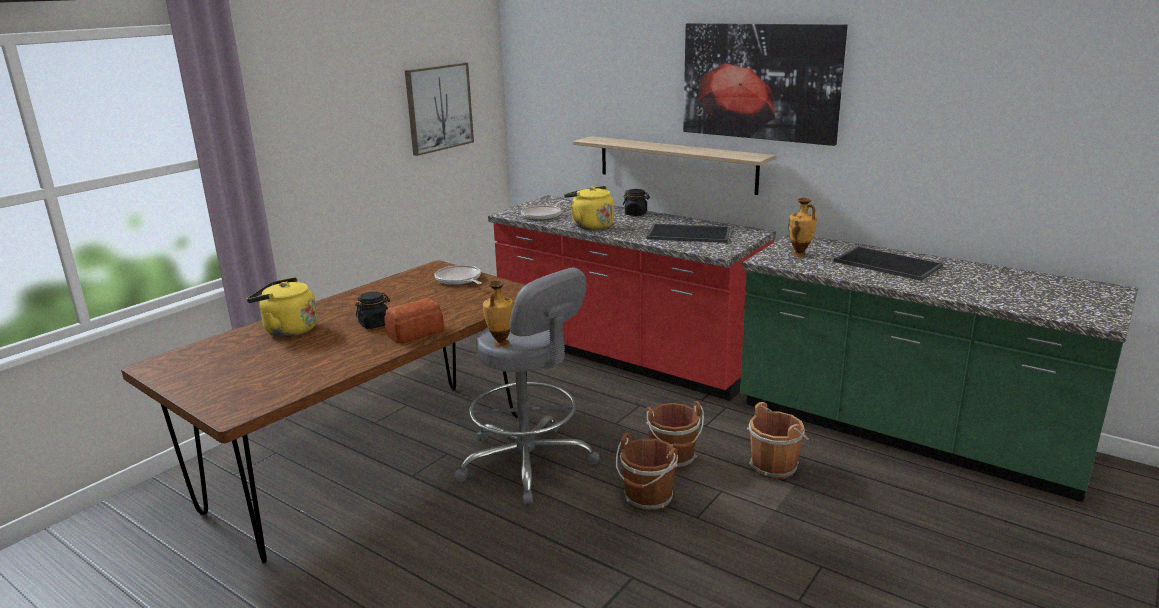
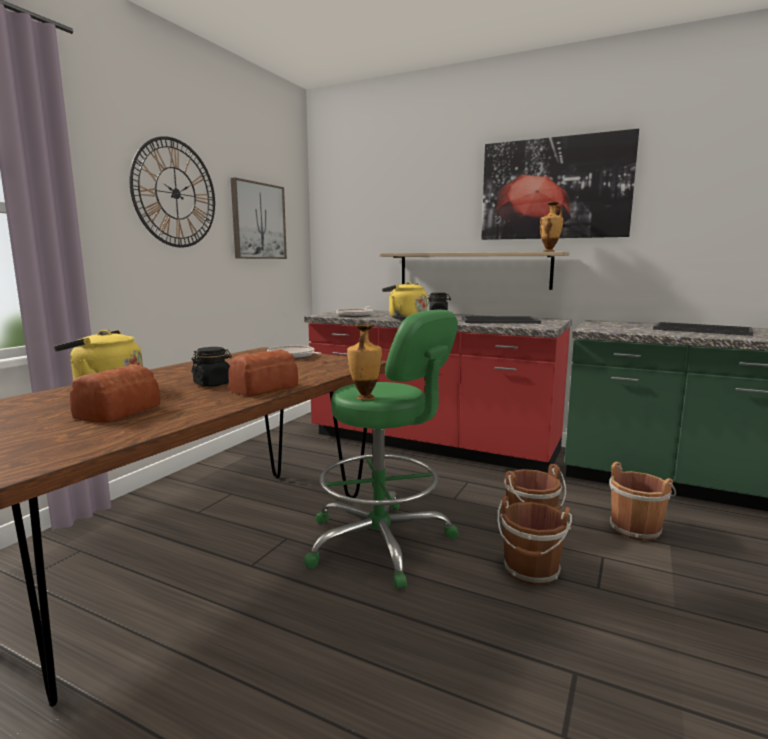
camera: 10 degrees left, 10 degrees down
(295, 359) = (116, 412): none -> bread
(346, 105) = (175, 193): none -> wall clock
(527, 464) = (381, 543): grey stool -> green stool
(800, 255) = (616, 327): vase -> vase (549, 251)

